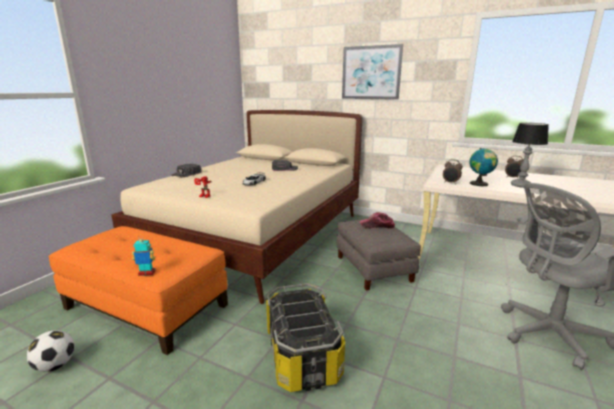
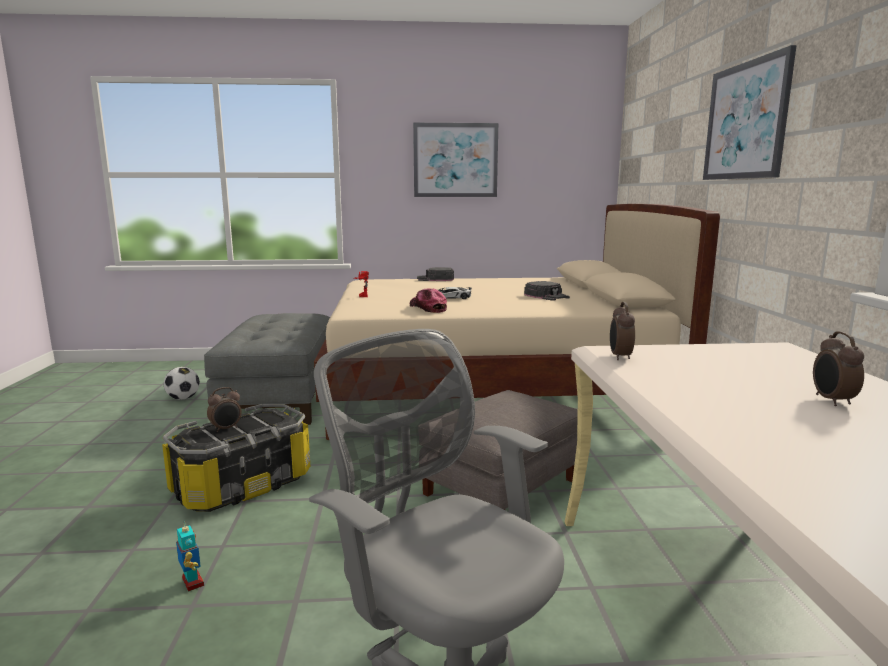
camera: 60 degrees right, 5 degrees down
(147, 273) = (224, 340): toy robot -> toy robot (192, 583)
(147, 306) = (280, 396): orange ottoman -> grey ottoman
(164, 82) = (455, 160): none -> picture
(301, 318) = (226, 429): none -> alarm clock
(377, 225) = (508, 405): cap -> cap (427, 308)
(480, 184) = (664, 375): globe -> none
(520, 185) = (747, 408): table lamp -> none

